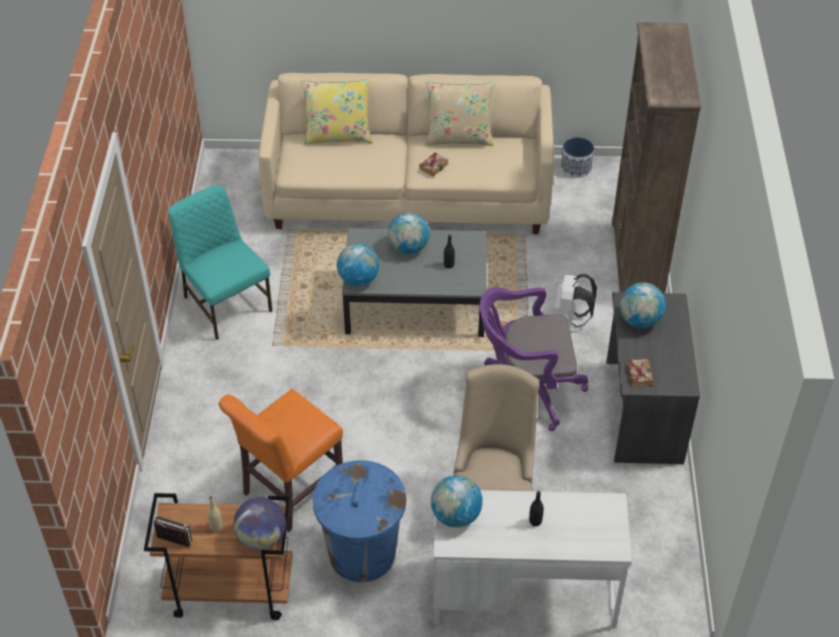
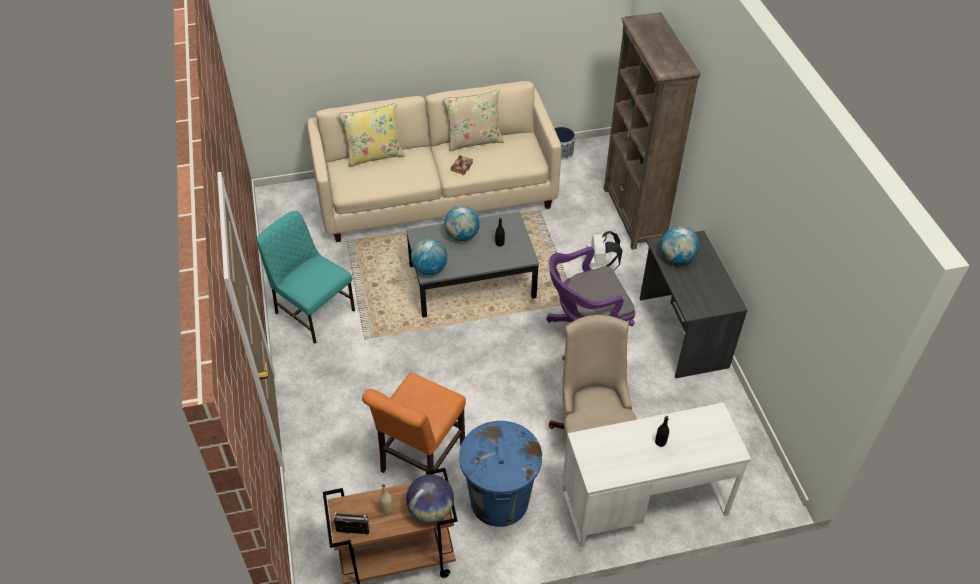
camera: 15 degrees left, 0 degrees up
(455, 516) = (593, 452): globe -> none
(638, 374) = (692, 301): book -> none

